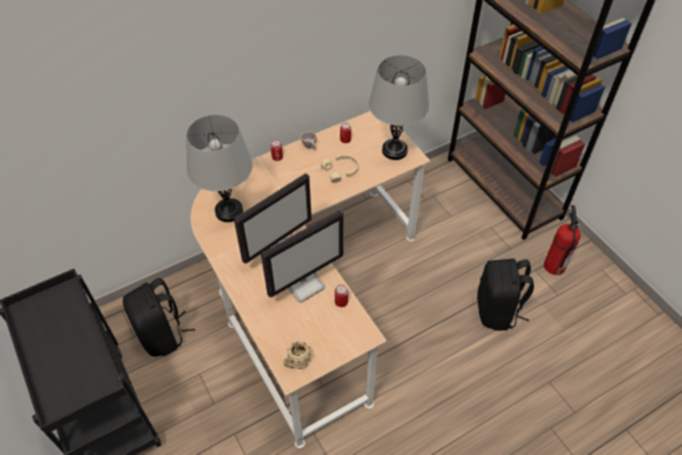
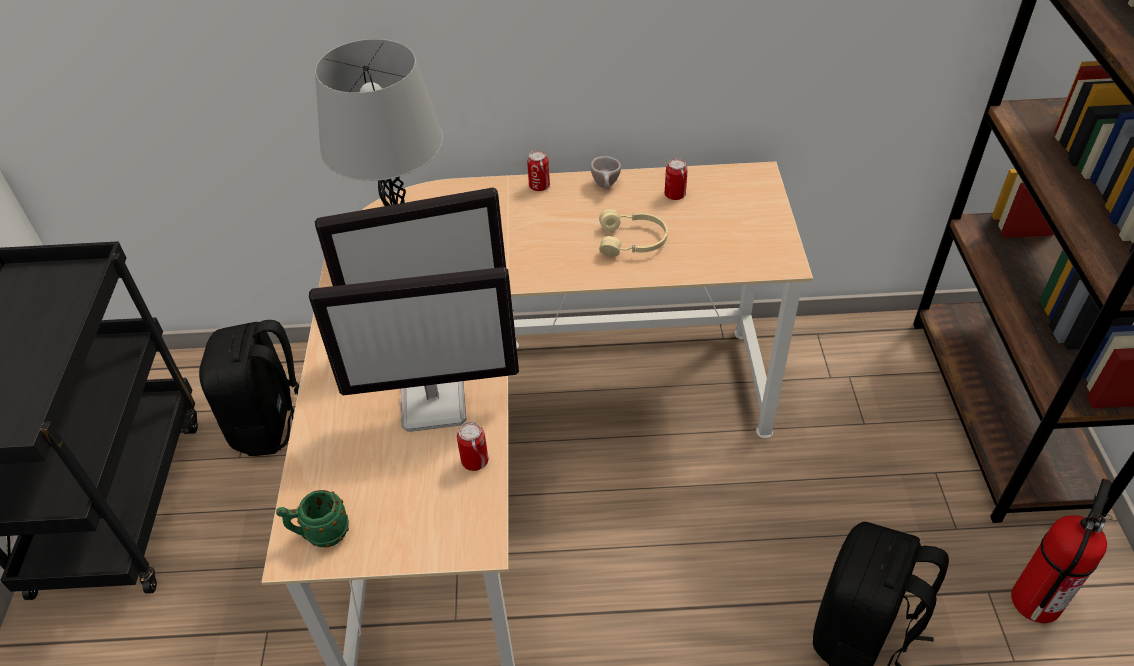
camera: 30 degrees right, 5 degrees down
(296, 363) = (320, 534): beige mug -> green mug
(394, 150) = (753, 239): grey table lamp -> none

